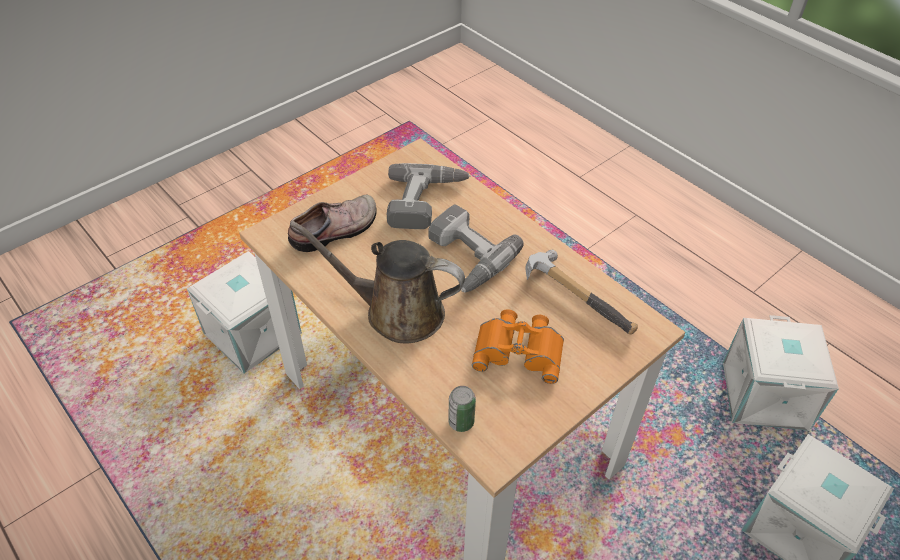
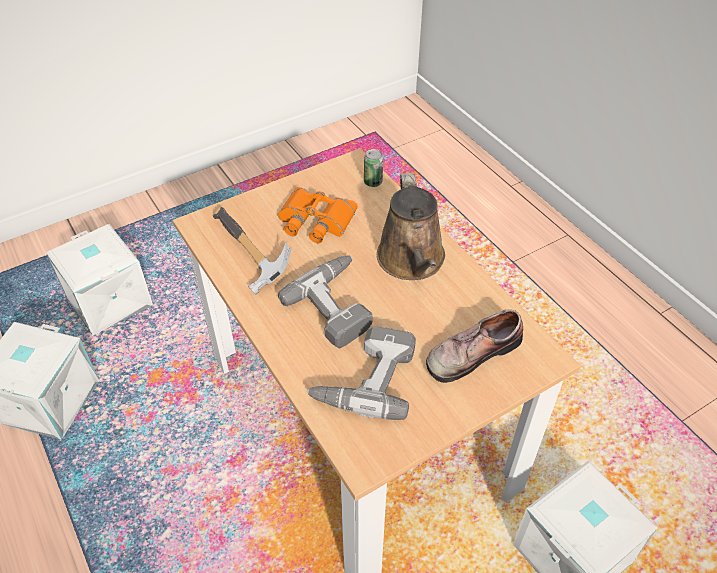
camera: 170 degrees left, 0 degrees up
(397, 311) = (412, 261): brown watering can -> brown watering can turned 60 degrees clockwise

